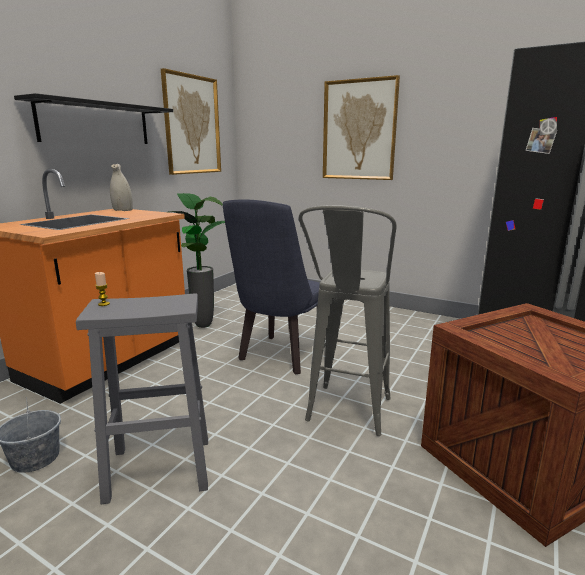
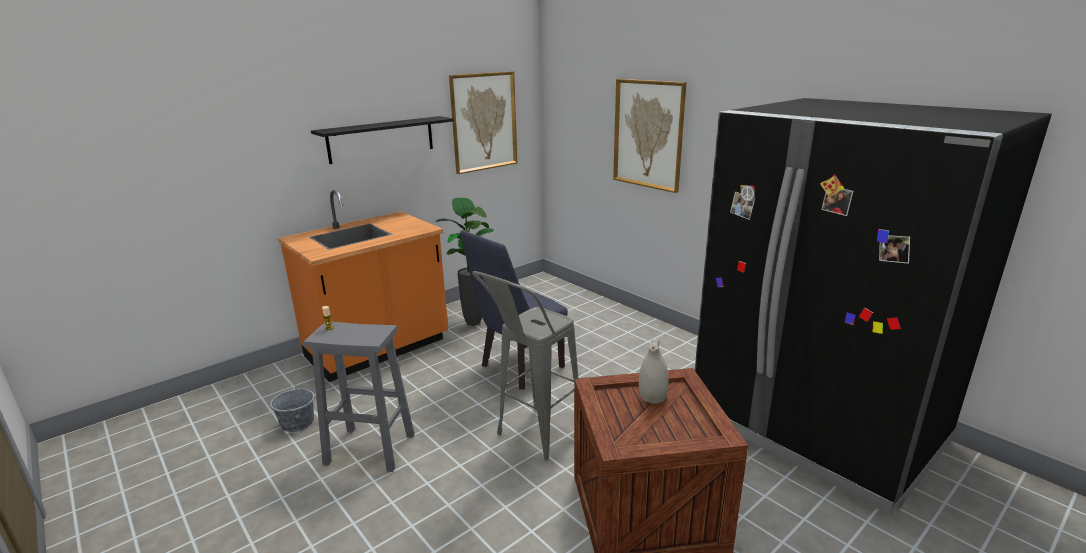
camera: 20 degrees right, 5 degrees up
(122, 210) = (399, 218): white vase -> white vase (652, 397)

